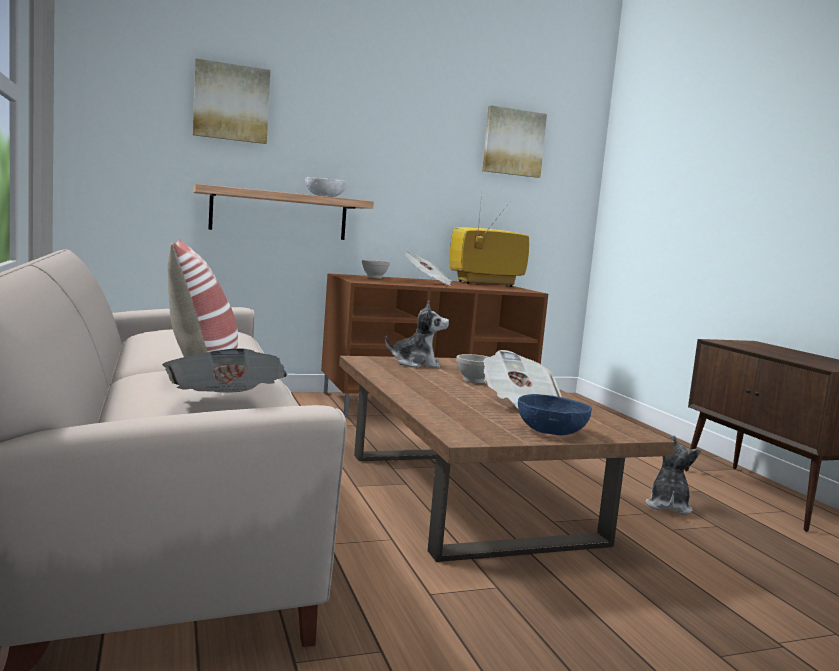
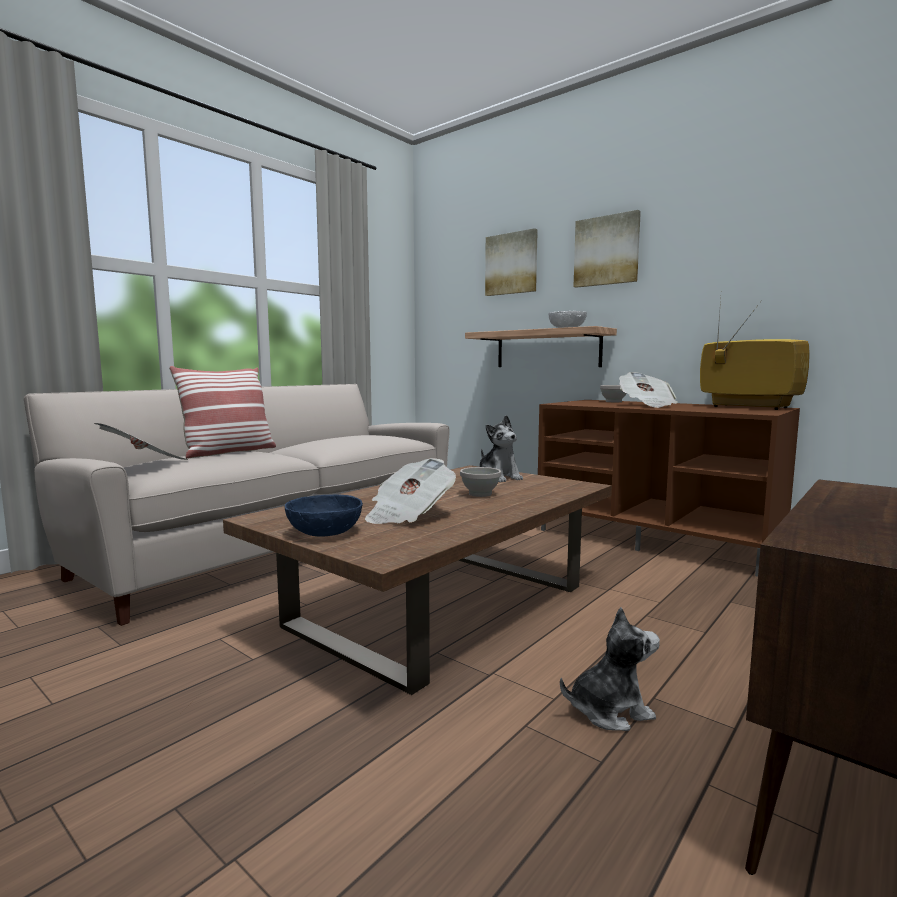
camera: 60 degrees right, 0 degrees up
(513, 142) = (811, 223): picture -> picture (606, 251)

